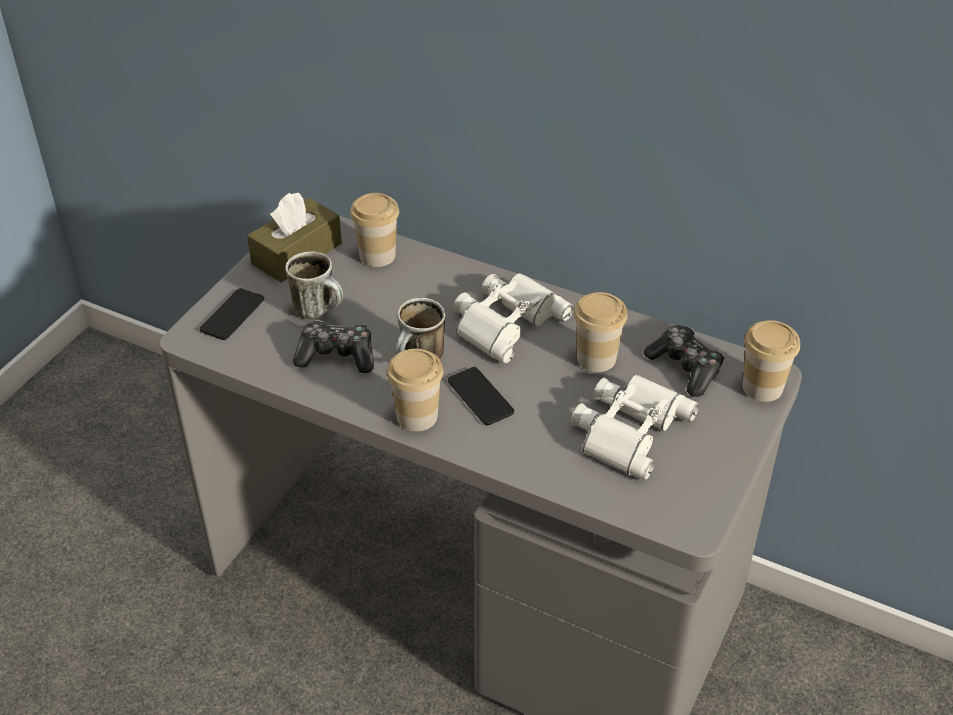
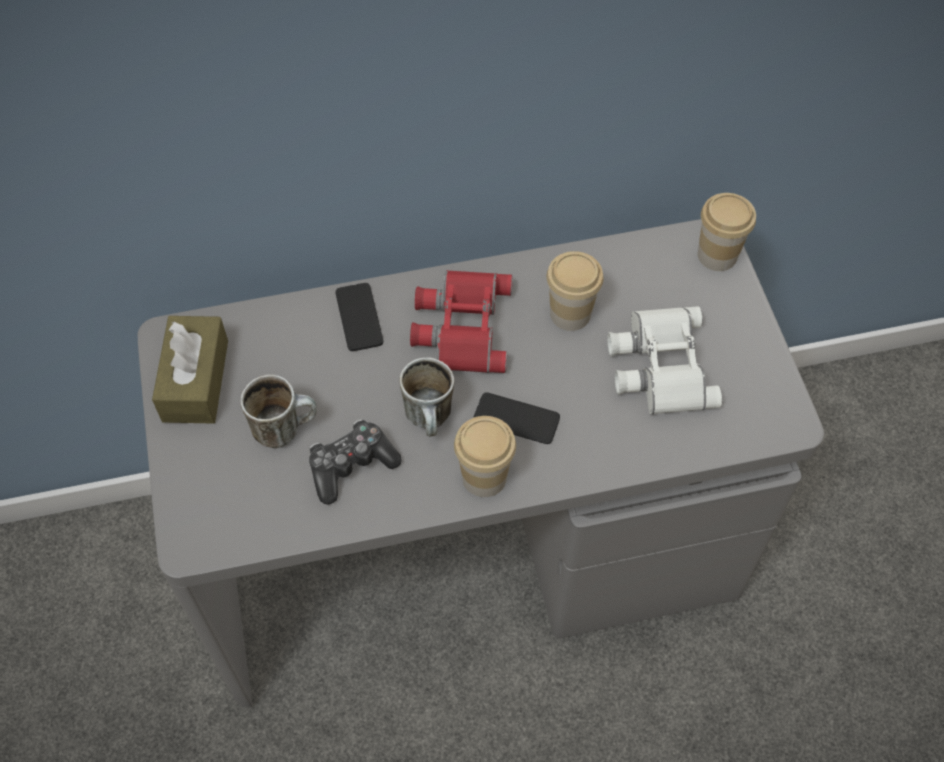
camera: 40 degrees left, 15 degrees up
(232, 315) = (204, 491): phone -> phone (359, 317)
(377, 255) = (276, 332): cup -> none
(506, 320) = (460, 325): white binoculars -> red binoculars
(685, 368) = (646, 275): game controller -> none

